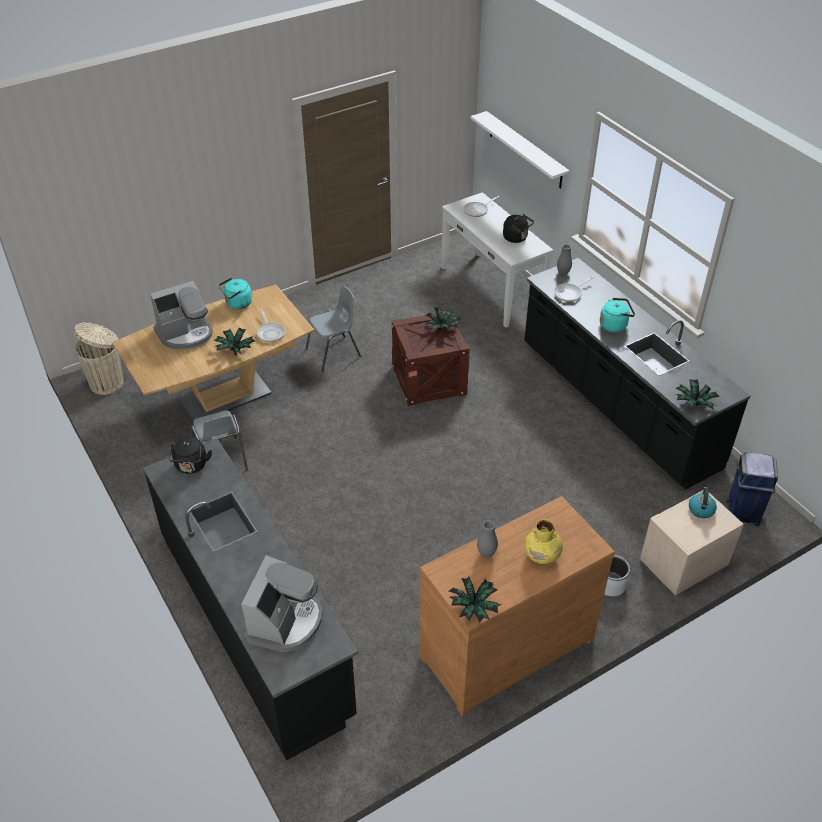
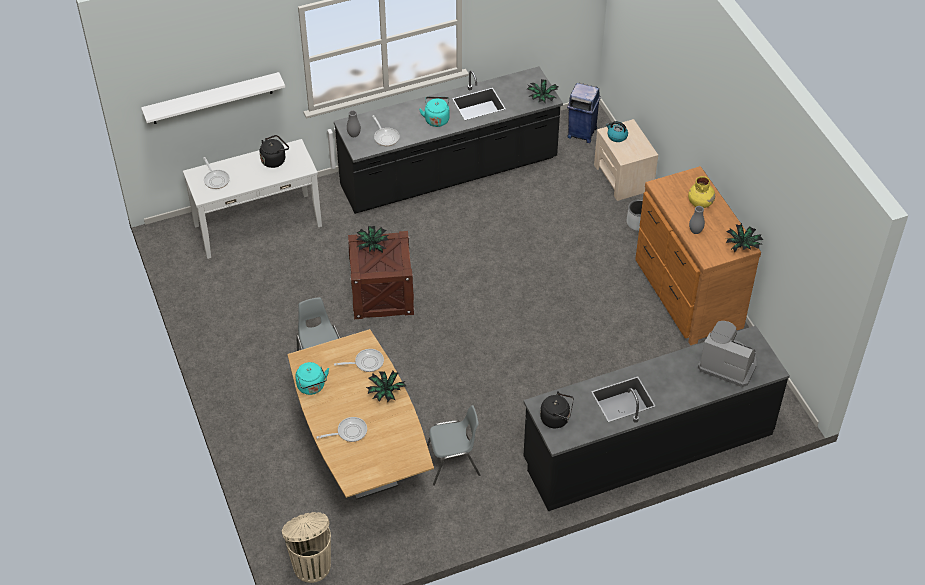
camera: 80 degrees left, 5 degrees up
(185, 334) = (349, 432): coffee machine -> frying pan

